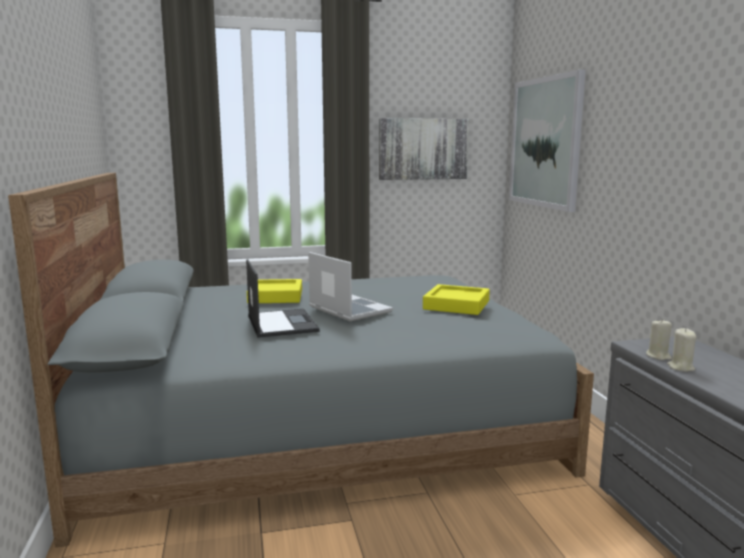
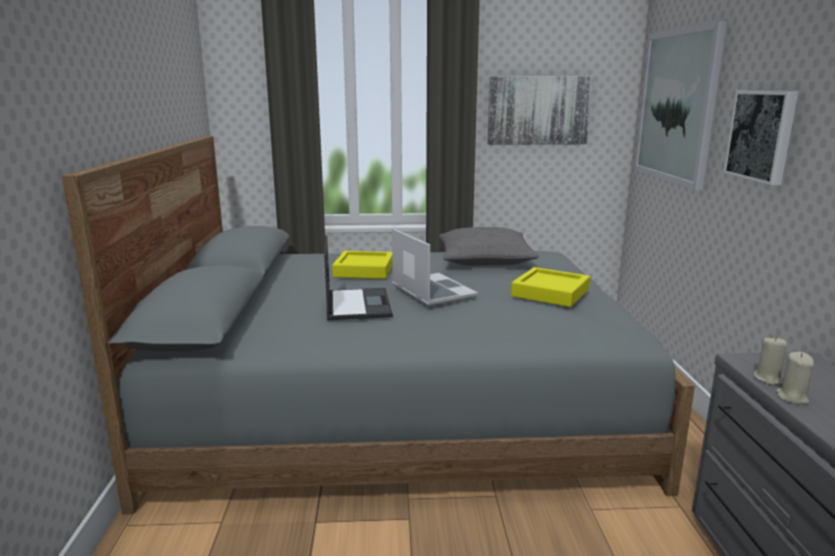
camera: 10 degrees right, 5 degrees up
(386, 283) = (485, 259): none -> grey pillow
(625, 161) = (762, 135): none -> picture

